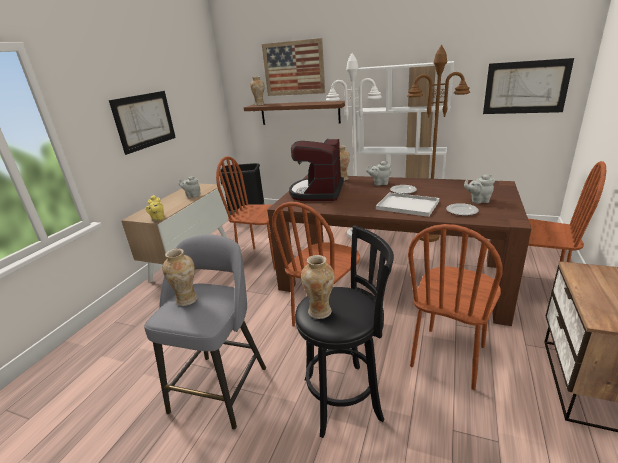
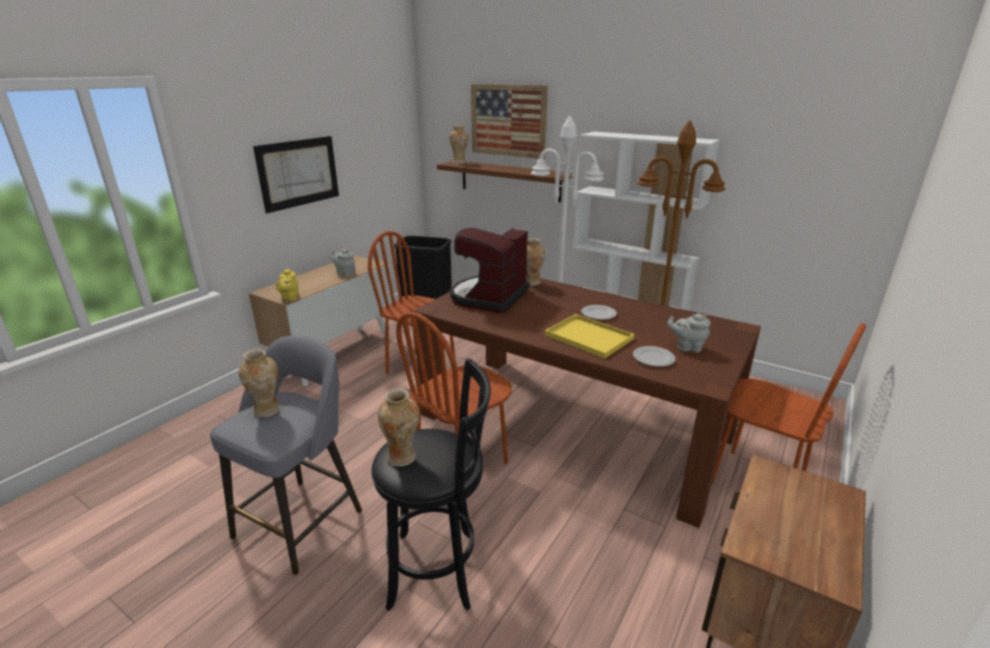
camera: 10 degrees right, 0 degrees up
(379, 183) = (575, 298): grey teapot -> none
(408, 205) = (590, 337): white tray -> yellow tray
(448, 356) = (592, 549): brown chair -> none
(525, 87) = (818, 191): picture -> none

